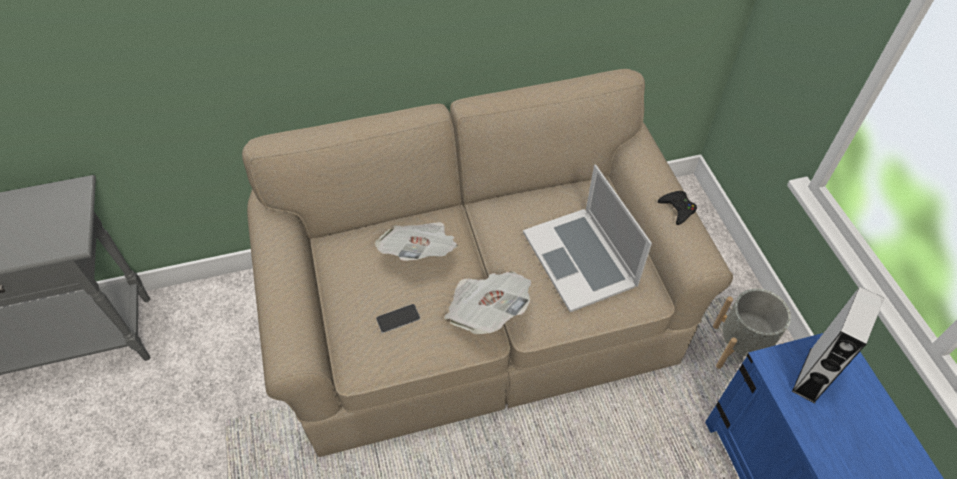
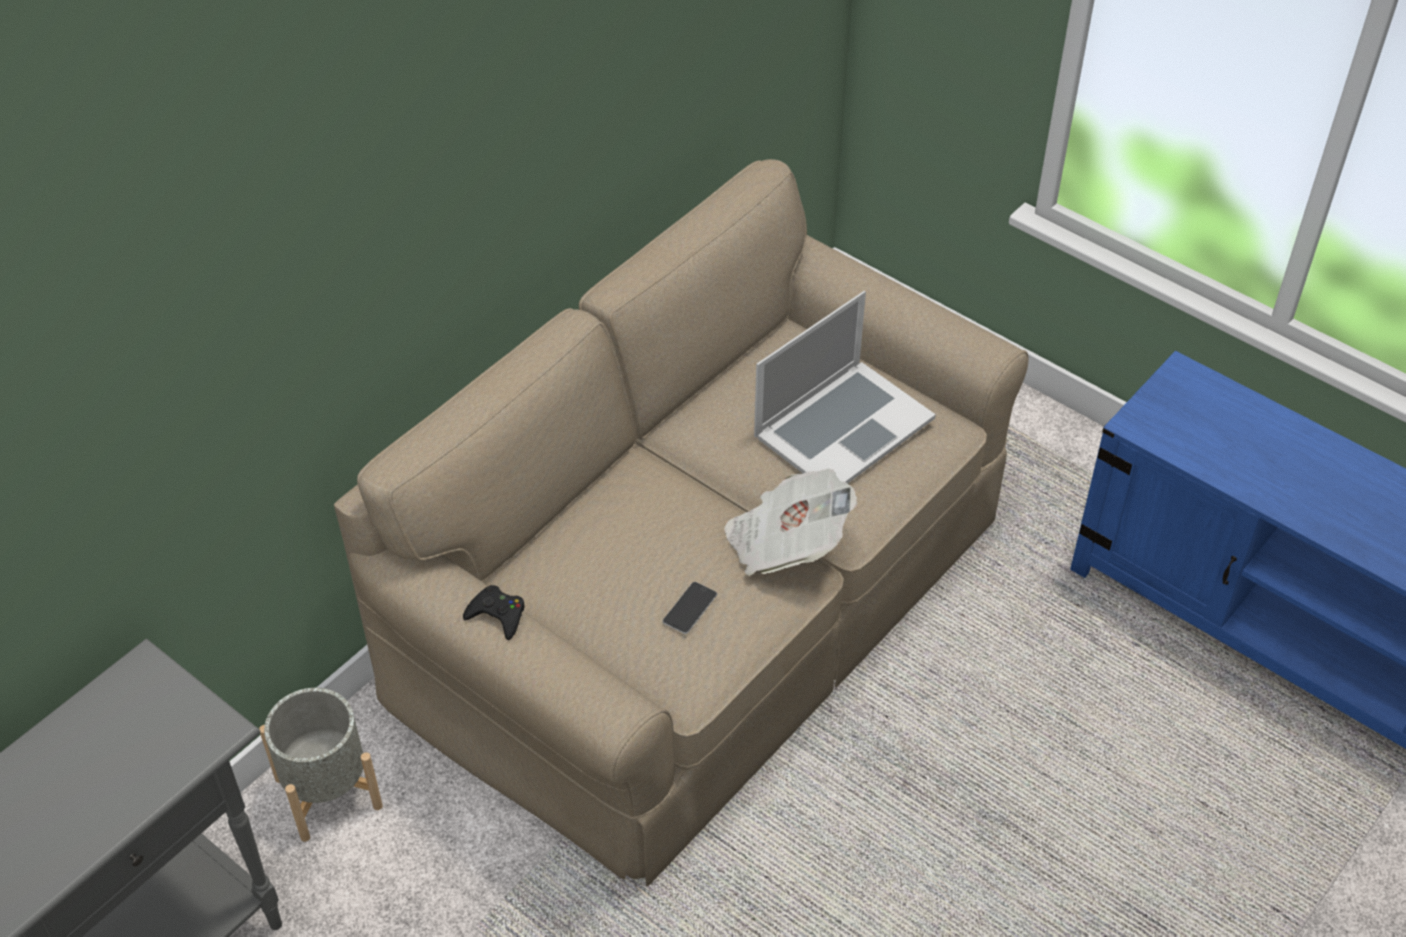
camera: 35 degrees left, 5 degrees down
(420, 252) = (644, 521): newspaper -> none
(580, 258) = (843, 426): laptop -> laptop turned 75 degrees counterclockwise
(677, 209) = (917, 309): black game controller -> black game controller (497, 615)
(739, 348) = (1046, 466): grey planter -> grey planter (327, 792)
(812, 375) = (1180, 415): grey speaker -> none

